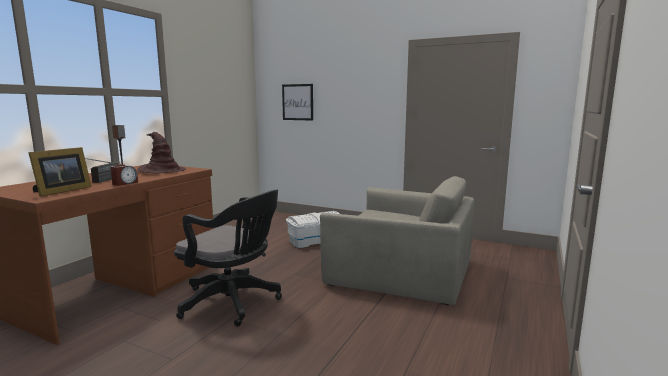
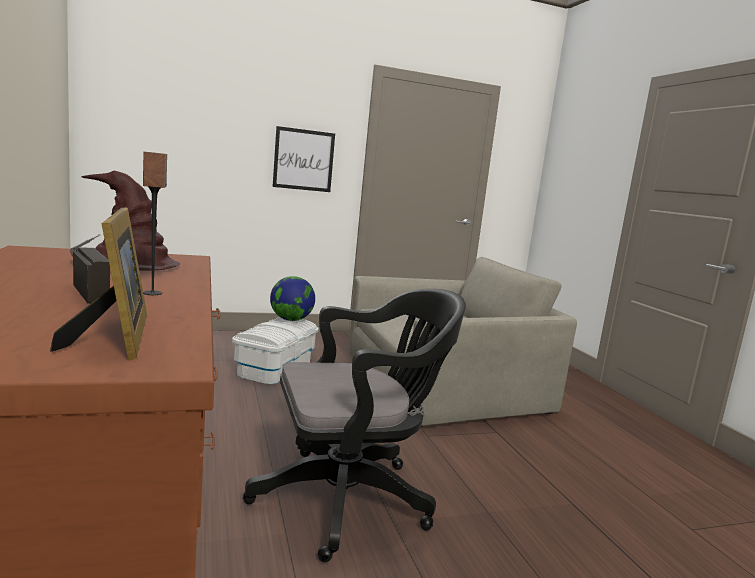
camera: 45 degrees left, 0 degrees up
(125, 183) = (186, 299): alarm clock -> none
(297, 102) = (174, 129): picture -> picture (303, 160)
(330, 212) = (291, 320): none -> globe

